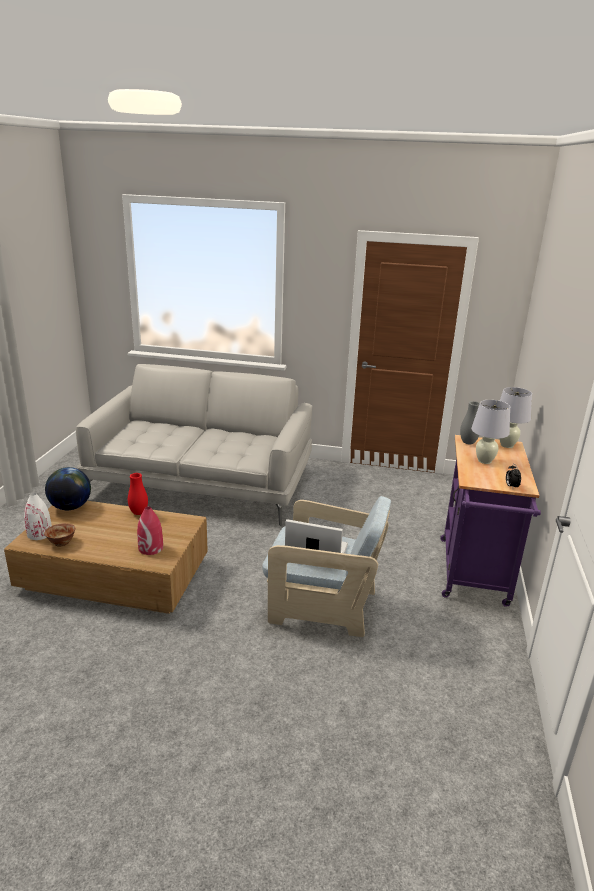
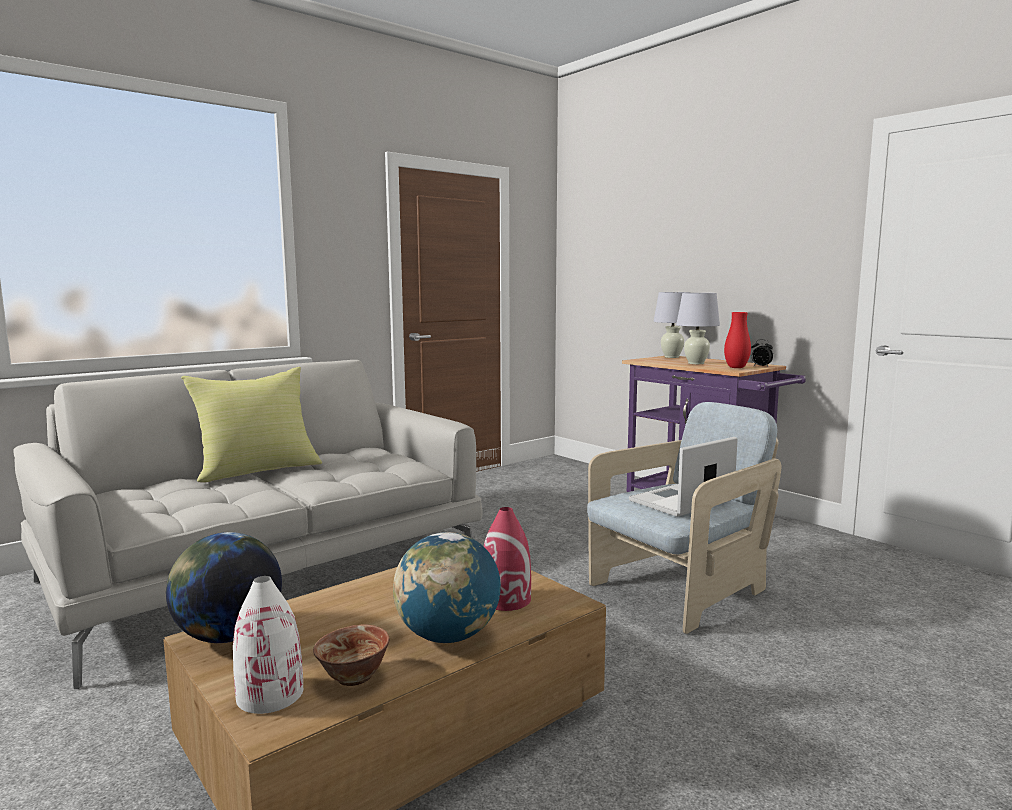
camera: 50 degrees left, 15 degrees down
(106, 548) = (448, 636): none -> globe
(138, 513) = (375, 582): red vase -> red vase (736, 367)
(201, 431) = (258, 470): none -> yellow pillow
(468, 442) = (648, 360): grey vase -> none

